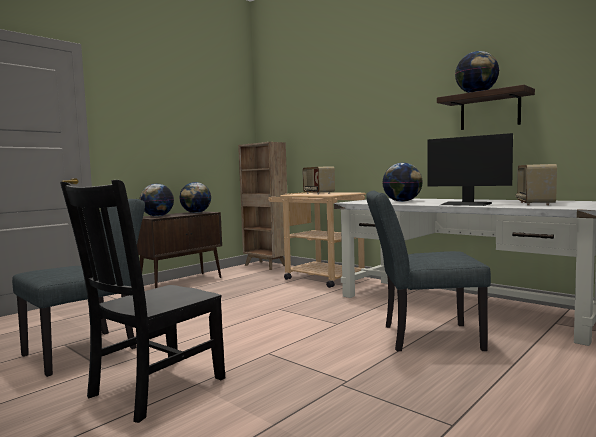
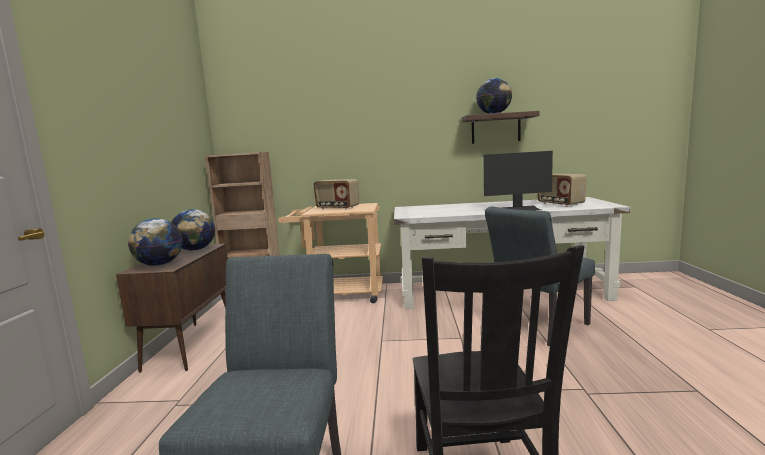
camera: 40 degrees left, 5 degrees up
(402, 201) = (450, 210): globe -> none

